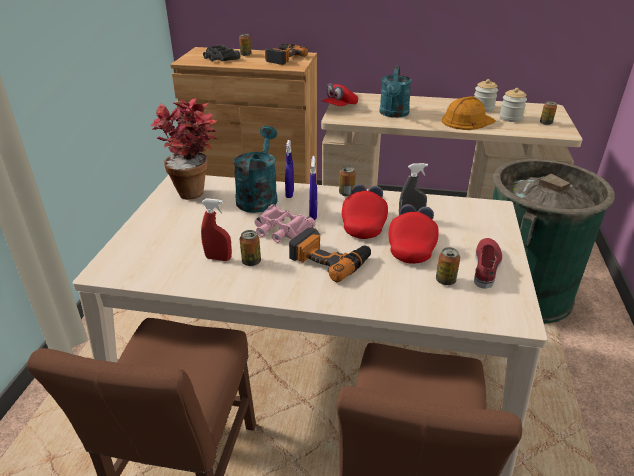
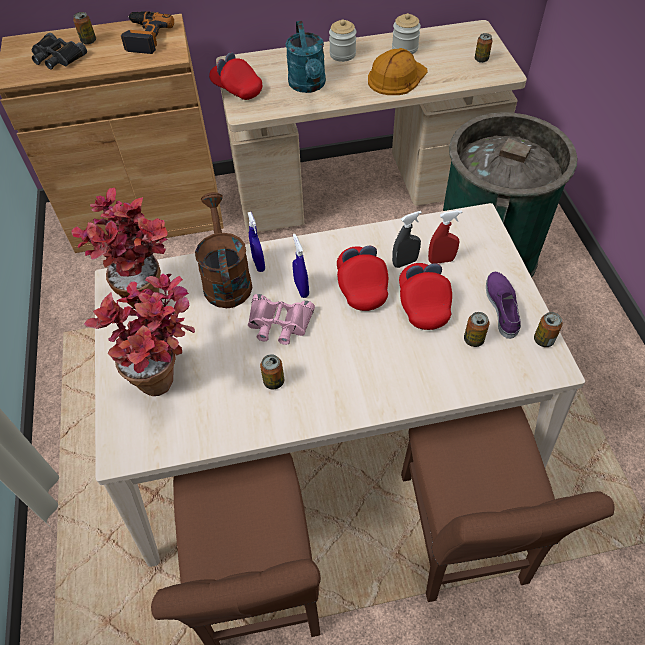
camera: 20 degrees left, 20 degrees up
(174, 237) = (168, 375): none -> potted plant
(218, 258) = (236, 388): red spray bottle -> red spray bottle (441, 260)
(258, 196) = (226, 279): turquoise watering can -> brown watering can
(330, 259) = (351, 349): power drill -> none
(339, 107) = (237, 89): red cap -> red cap turned 105 degrees clockwise
(346, 193) = (320, 243): can -> can (543, 340)
(486, 266) = (502, 307): red shoe -> purple shoe
(510, 118) = (441, 59): jar -> jar (342, 54)

